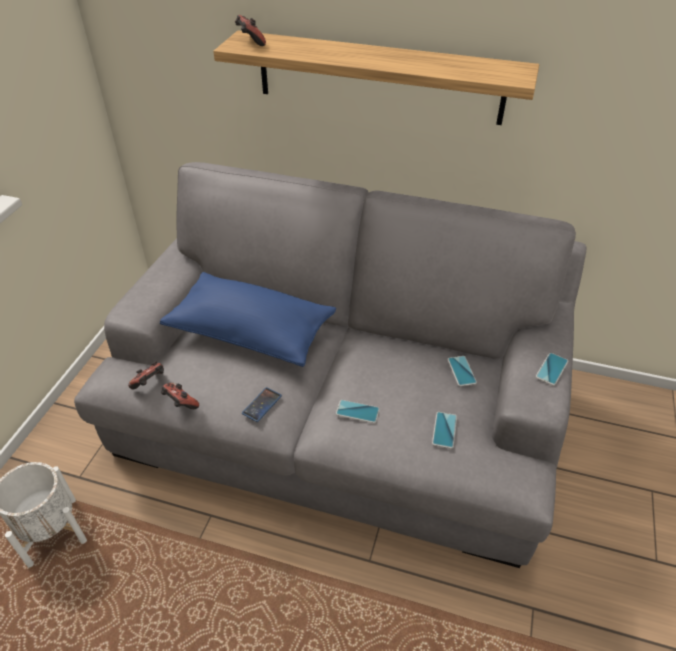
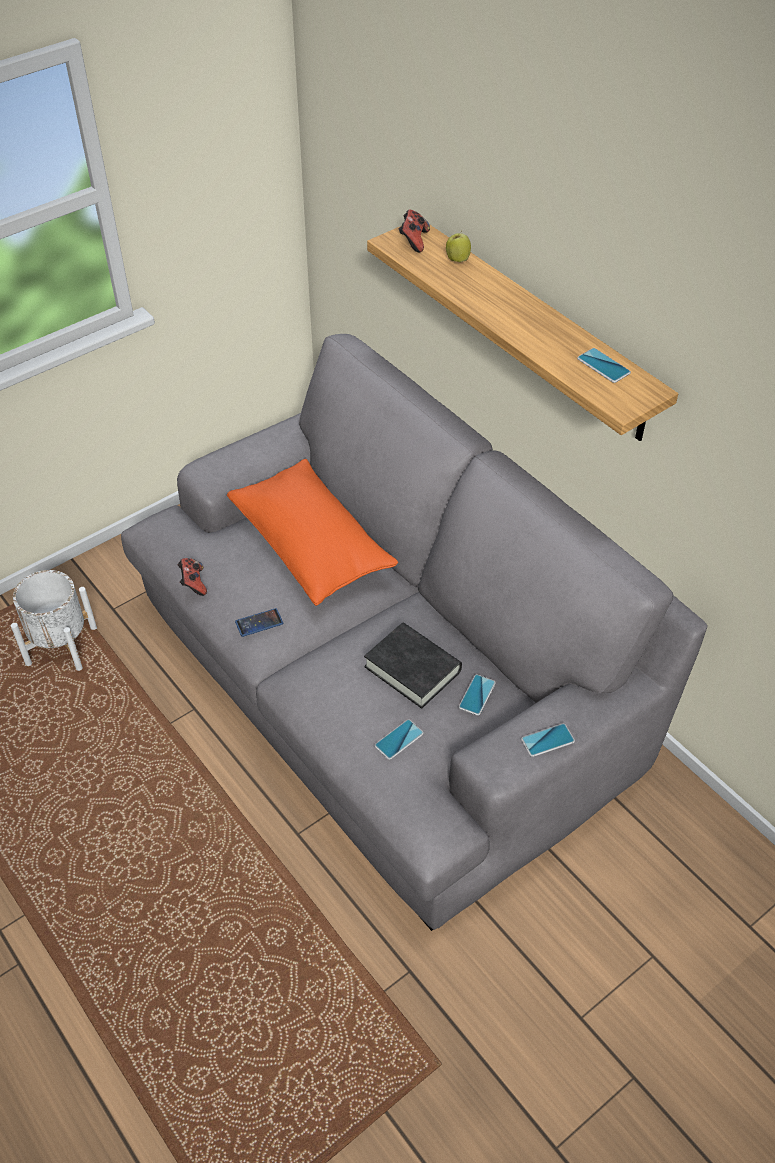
camera: 35 degrees right, 5 degrees up
(150, 383) = (184, 550): game controller -> none
(251, 332) = (311, 546): blue pillow -> orange pillow
(296, 42) = (457, 259): none -> apple
(357, 412) = (336, 677): phone -> phone (603, 366)
(405, 377) = (412, 669): none -> black book

